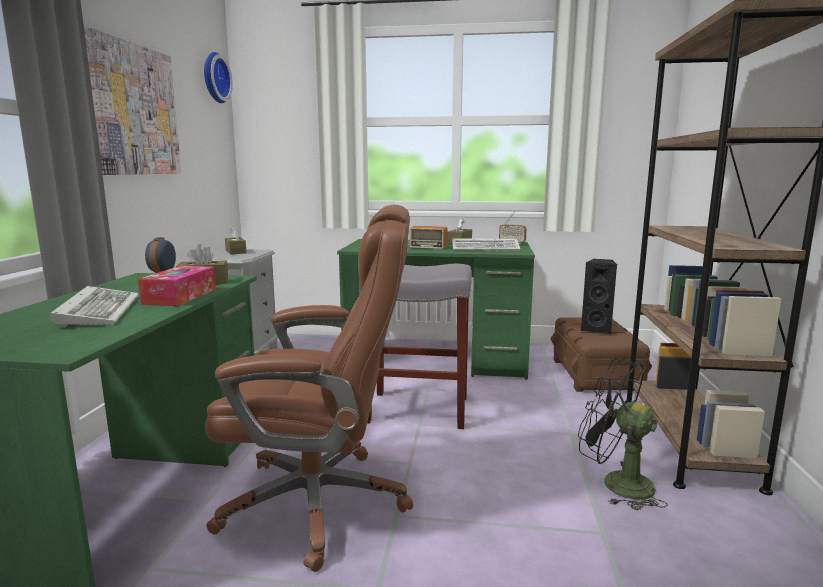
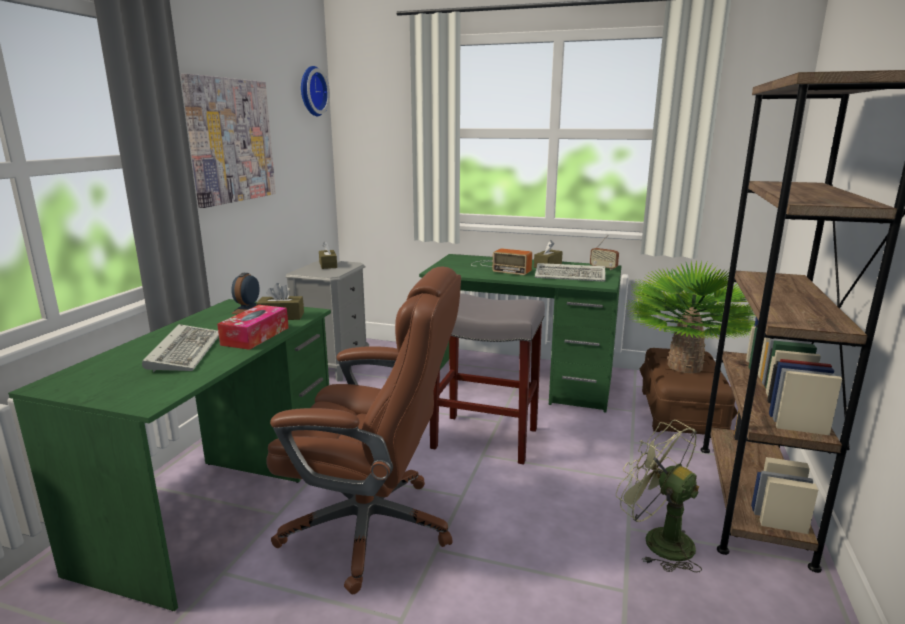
camera: 10 degrees right, 5 degrees up
(597, 329) = (685, 366): black speaker -> potted plant
(616, 483) = (657, 540): black fan -> green fan

